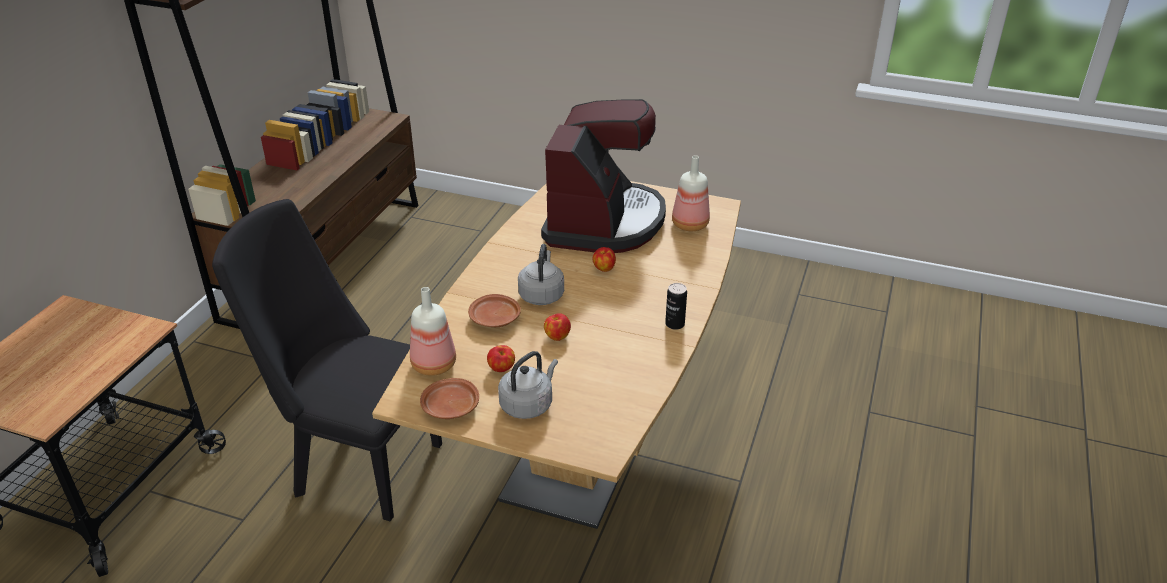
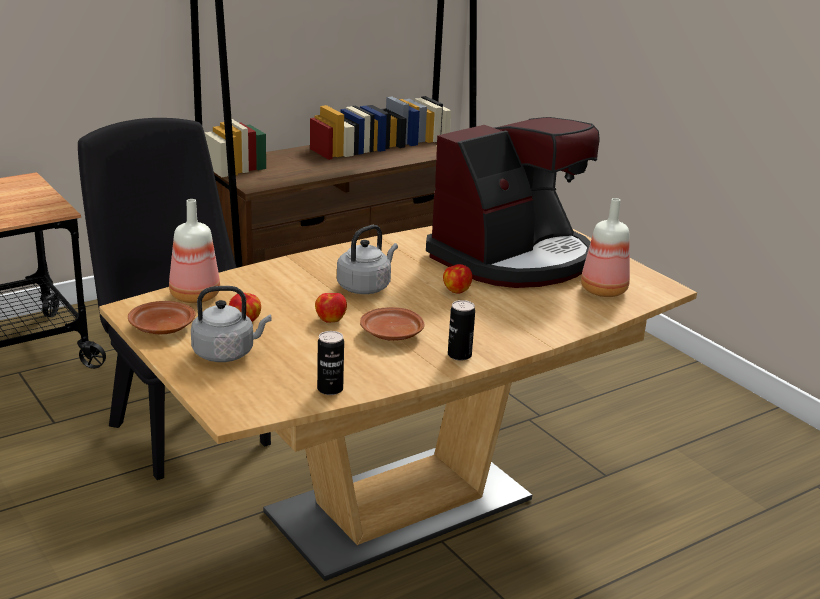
camera: 35 degrees right, 10 degrees down
(495, 319) = (296, 287): brown plate -> brown plate (391, 334)
(635, 397) = (330, 389): none -> can

